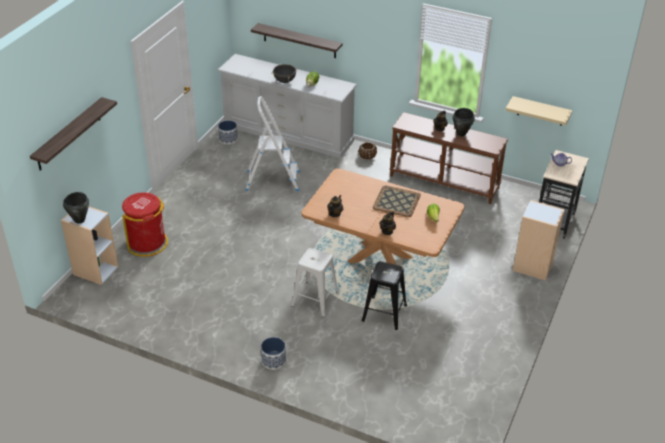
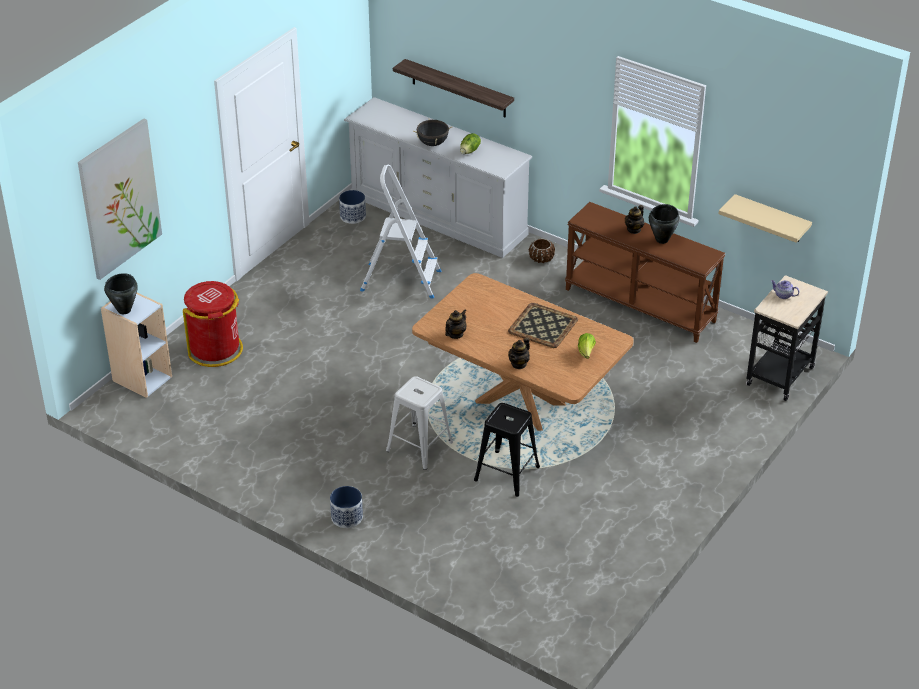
camera: 10 degrees right, 0 degrees up
(69, 134) = (119, 199): shelf -> picture
(533, 267) = (729, 435): bookcase -> none

